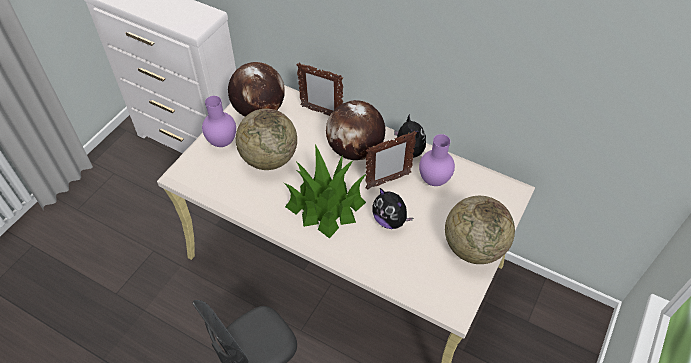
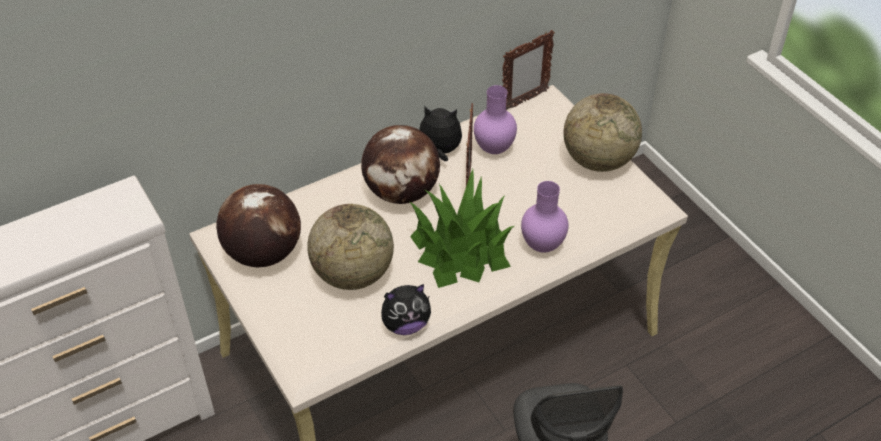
camera: 60 degrees left, 5 degrees down
(221, 142) = (286, 311): purple vase -> purple vase (542, 246)
(321, 112) = (318, 197): picture frame -> picture frame (524, 101)
(390, 220) = (522, 206): plush toy -> plush toy (405, 324)

